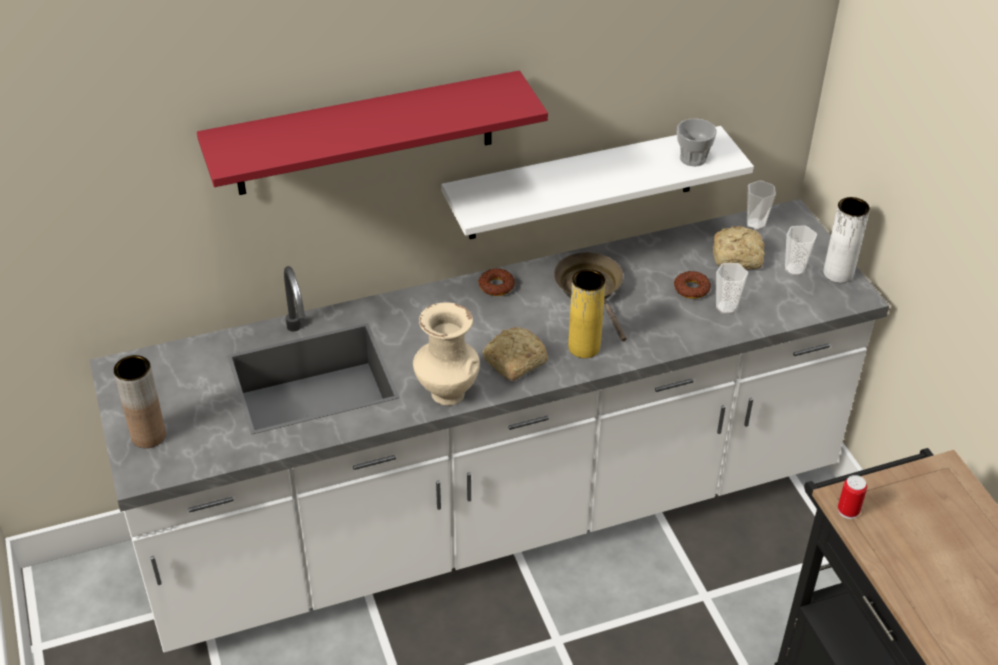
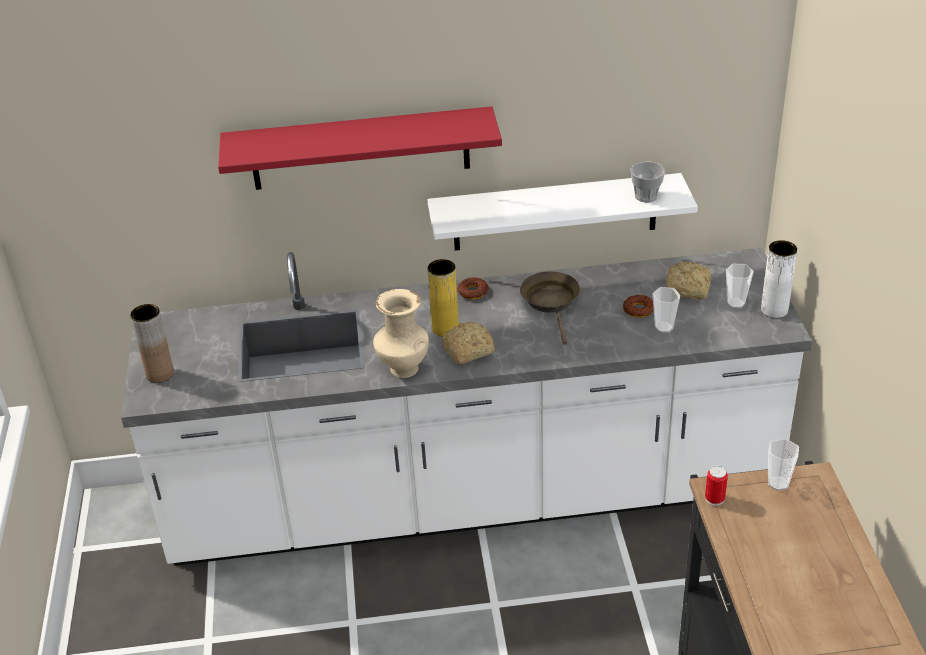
camera: 15 degrees right, 5 degrees down
(584, 347) = (529, 346): yellow vase -> yellow vase (445, 328)
(755, 224) = (714, 264): cup -> cup (778, 483)

